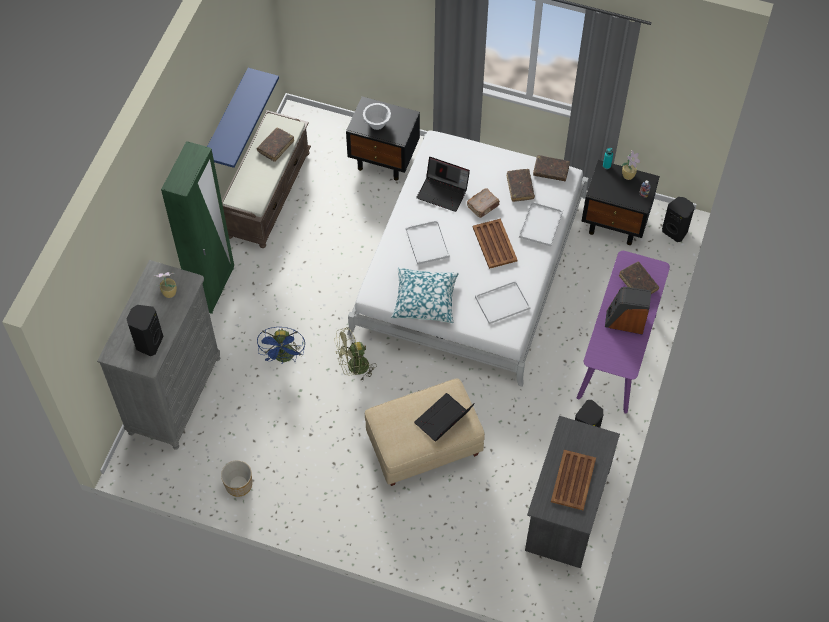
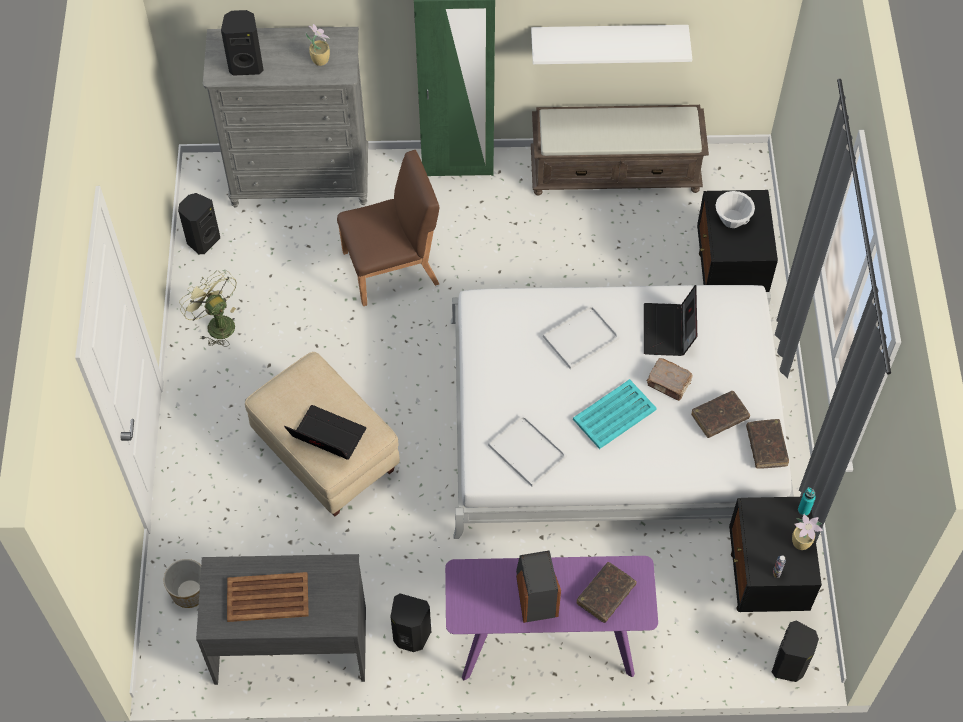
camera: 70 degrees right, 0 degrees up
(198, 479) = (202, 240): none -> black speaker
(226, 119) = (608, 38): blue shelf -> white shelf
(238, 484) = (209, 280): planter -> planter (189, 591)
(276, 146) = (649, 132): brown book -> none
(284, 357) = (392, 267): blue fan -> brown chair
(353, 367) = (406, 342): green fan -> green fan (216, 324)
(425, 300) = (494, 362): pillow -> none
(494, 243) = (615, 414): brown tray -> turquoise tray
(541, 225) = (669, 460): white tray -> none

